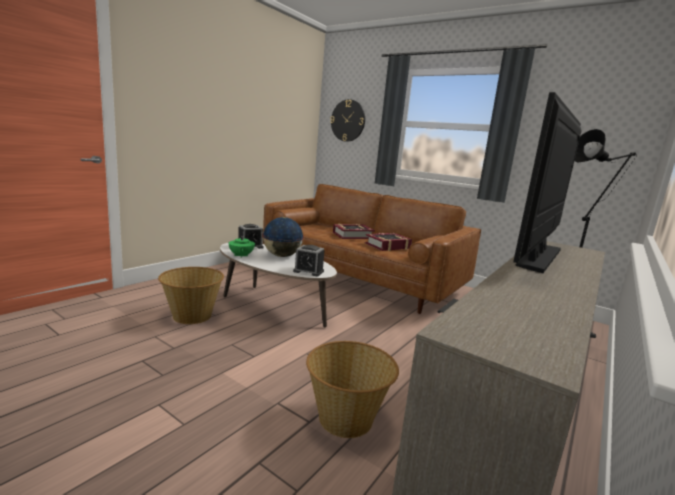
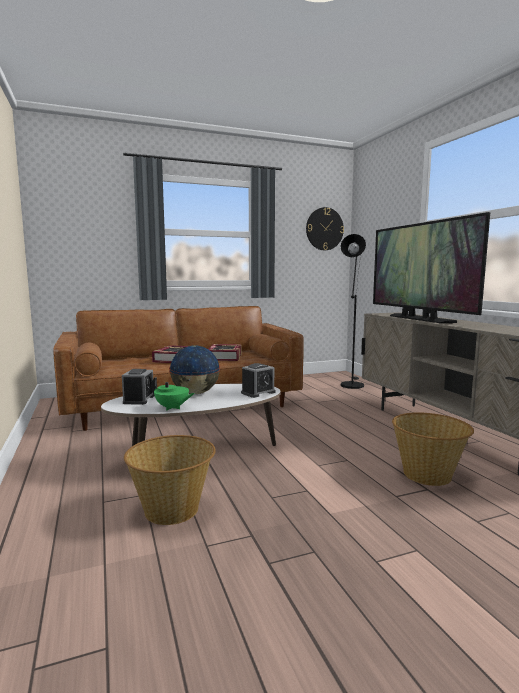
camera: 55 degrees left, 5 degrees down
(348, 120) = (77, 228): wall clock -> wall clock (324, 229)

